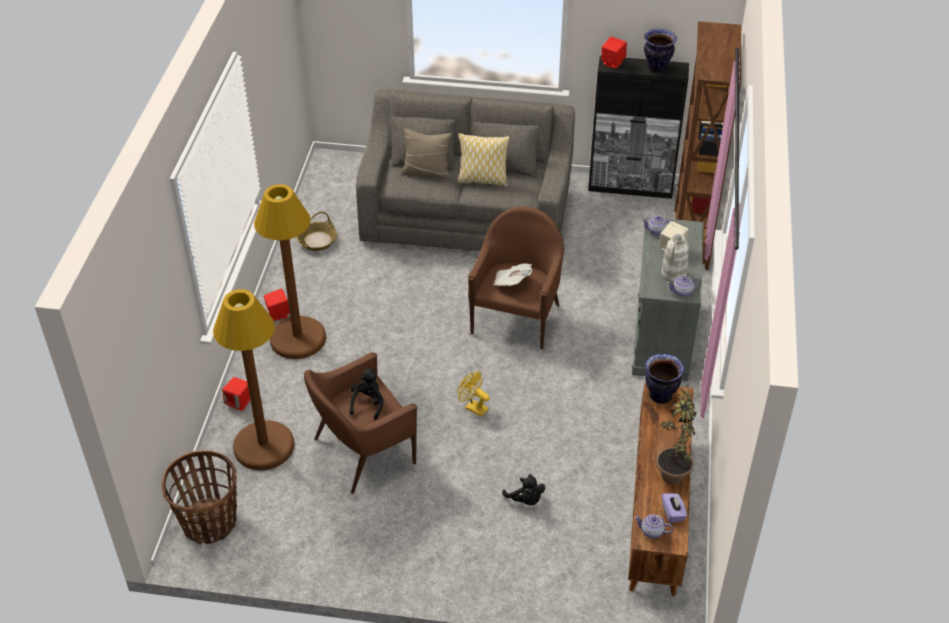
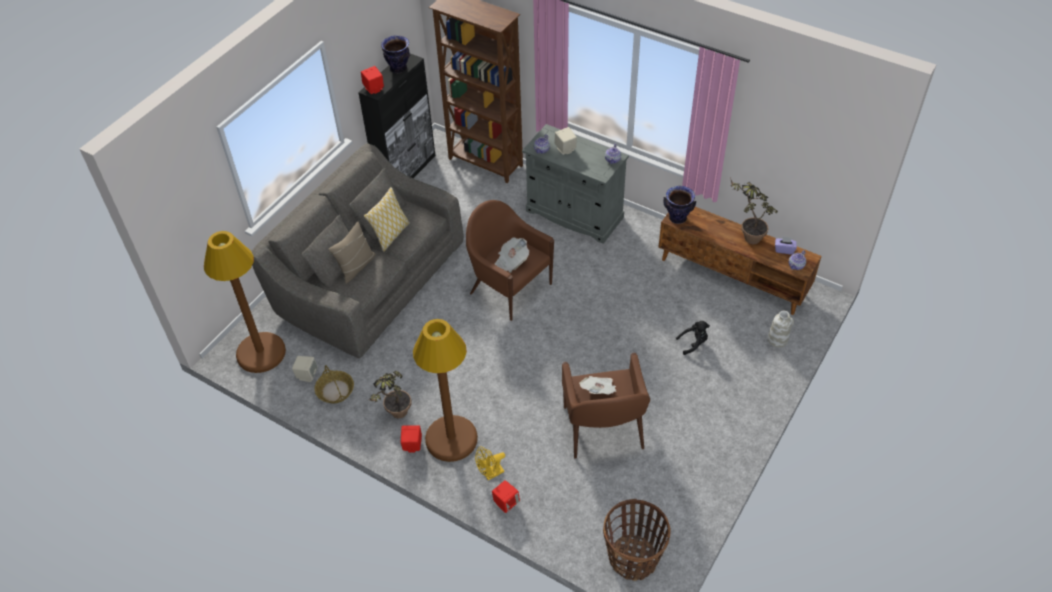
camera: 65 degrees left, 5 degrees up
(263, 446) = (565, 497): brown floor lamp -> brown floor lamp (261, 353)
(307, 291) = (395, 416): none -> potted plant
(326, 216) = (307, 375): none -> beige speaker
(368, 403) = (599, 390): black plush toy -> newspaper
(473, 407) = (590, 344): yellow fan -> yellow fan (490, 474)
(673, 274) = (592, 158): white vase -> white vase (778, 339)

